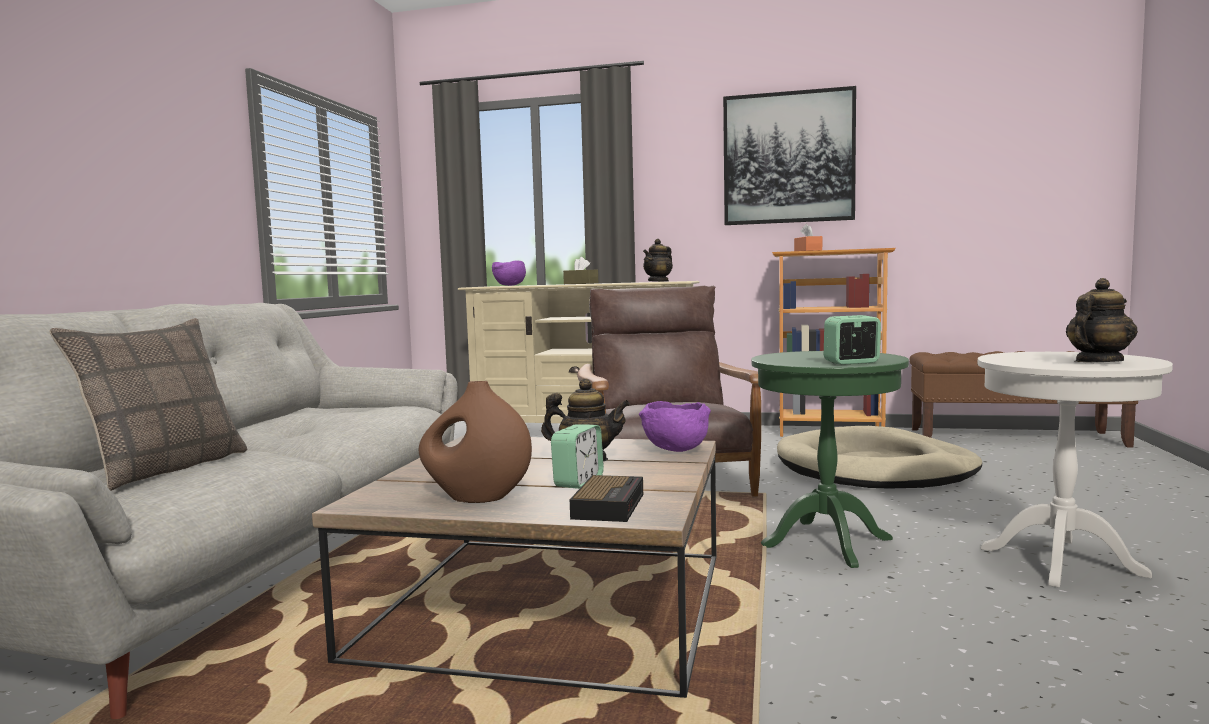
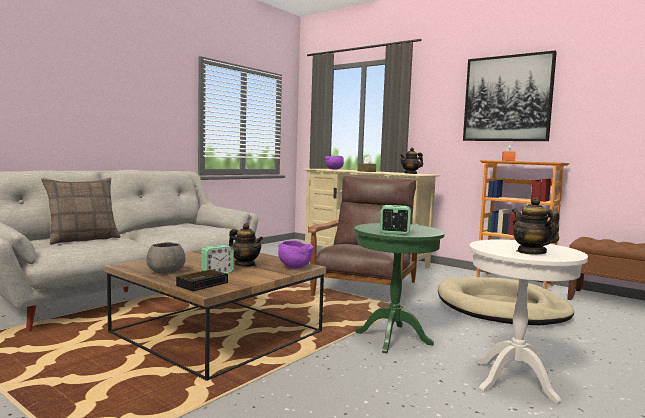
camera: 25 degrees right, 0 degrees up
(476, 498) = (165, 271): brown vase -> grey bowl
(1098, 362) = (531, 252): teapot -> teapot turned 105 degrees counterclockwise

